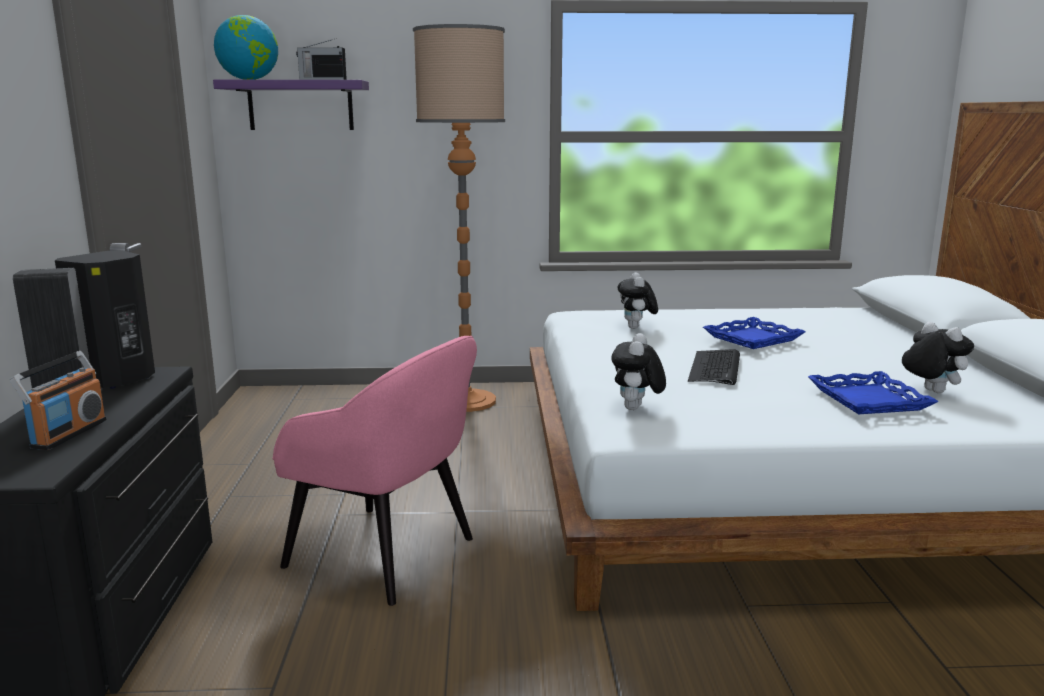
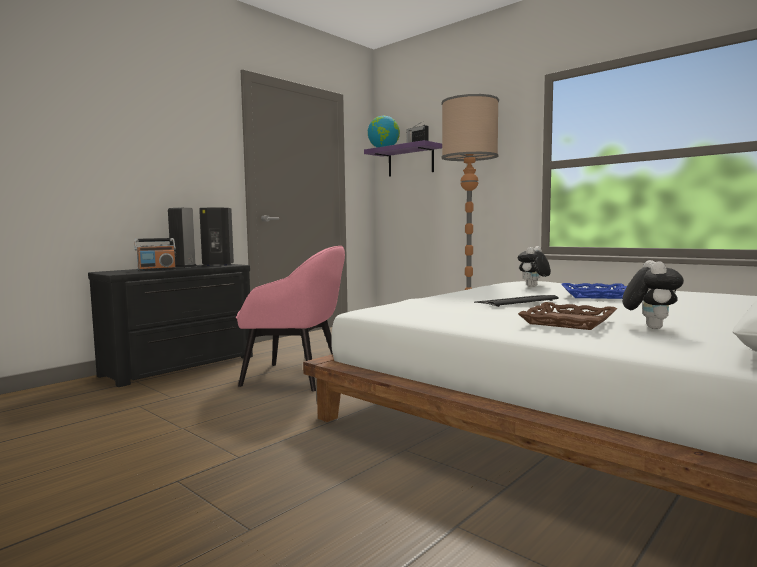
camera: 45 degrees right, 10 degrees down
(384, 554) = (295, 377): pink armchair -> pink armchair turned 60 degrees counterclockwise
(636, 409) = (401, 305): plush toy -> none
(867, 400) = (567, 321): blue tray -> brown tray

